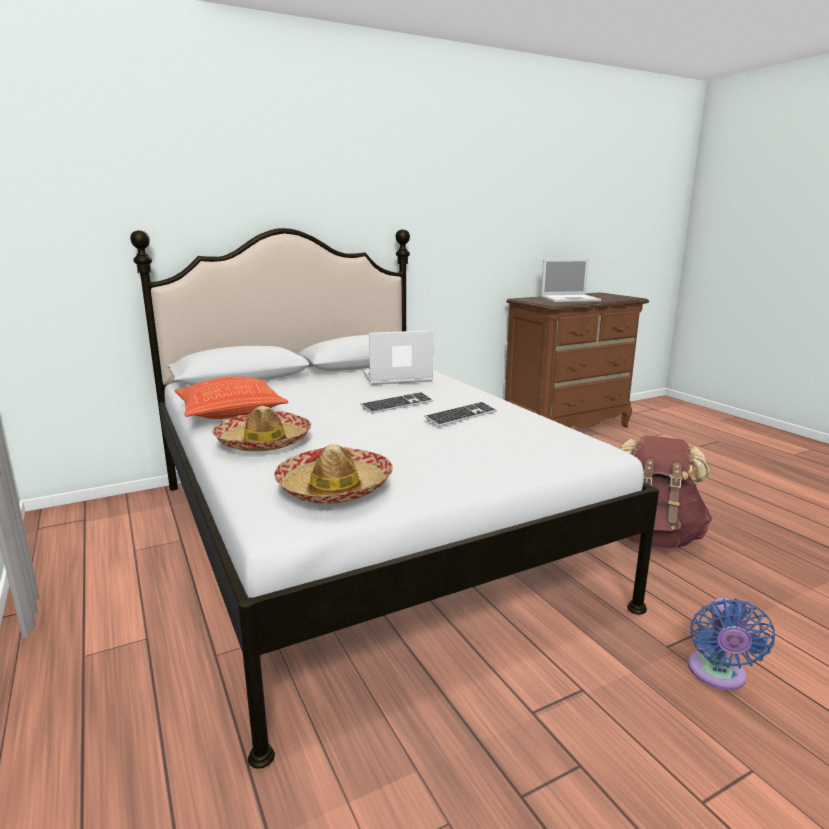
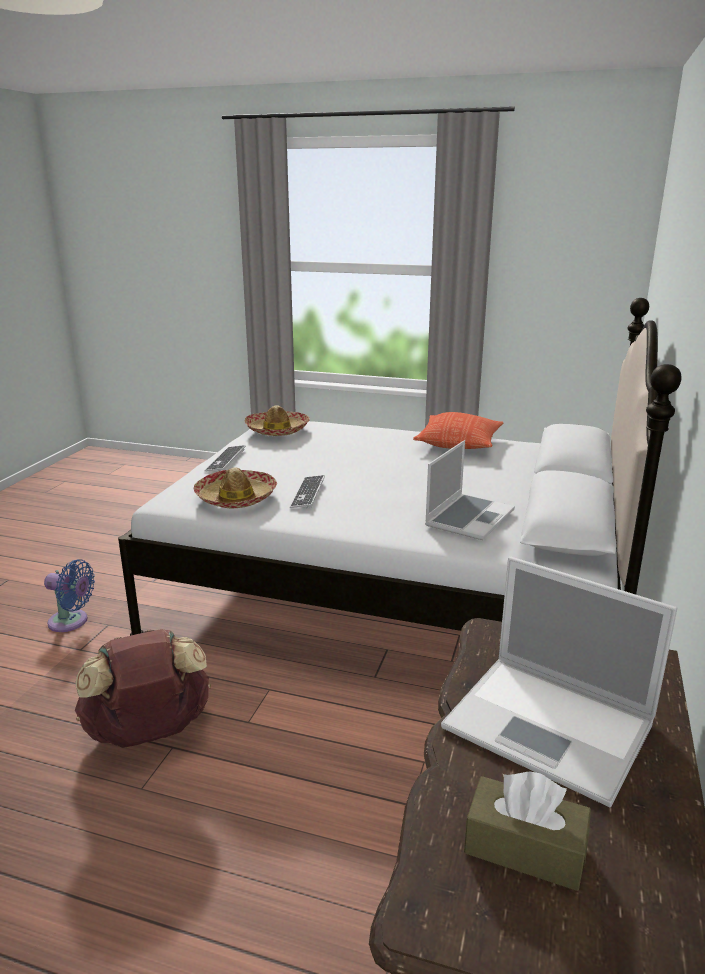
camera: 135 degrees right, 5 degrees up
(264, 442) = (373, 436): hat -> hat (236, 498)
(397, 405) = (376, 485): keyboard -> keyboard (225, 460)
(571, 299) = (552, 726): laptop -> laptop turned 90 degrees counterclockwise
(606, 297) = (524, 848): none -> brown tissue box
(717, 675) = (71, 622): blue fan -> blue fan turned 135 degrees clockwise

